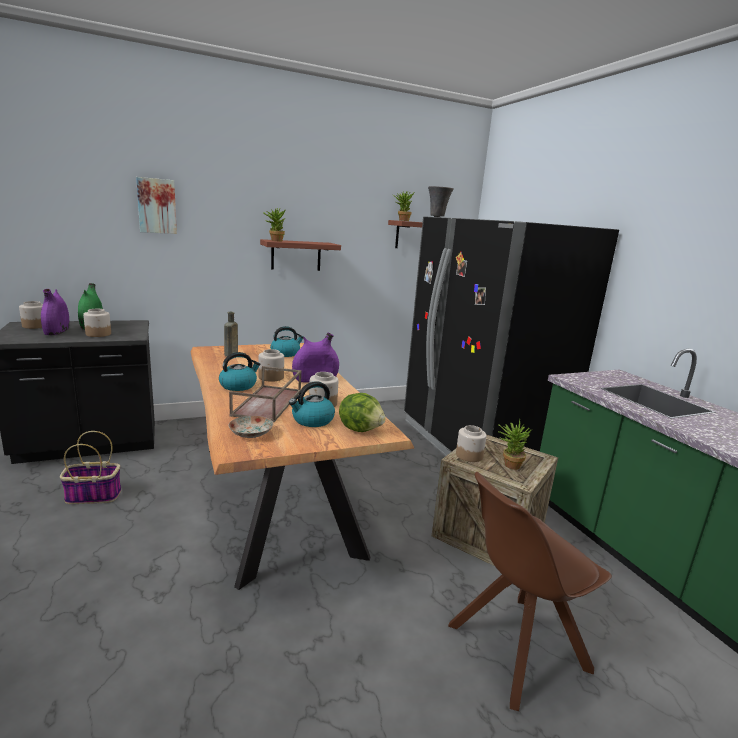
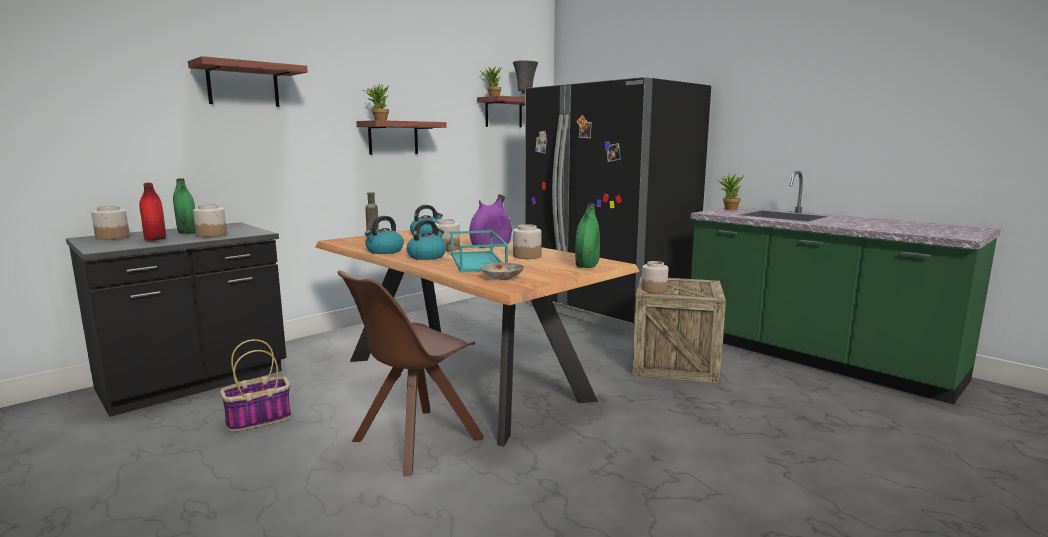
camera: 20 degrees left, 5 degrees down
(57, 332) = (155, 238): purple vase -> red vase
(157, 206) = (243, 85): picture -> shelf
(268, 403) = (478, 262): brown tray -> turquoise tray
(312, 420) = (538, 265): kettle -> kettle (384, 251)
(361, 429) = (587, 264): lettuce -> green vase
(509, 464) = (690, 289): potted plant -> potted plant (728, 209)
(514, 648) = (758, 422): brown chair -> brown chair (414, 441)

